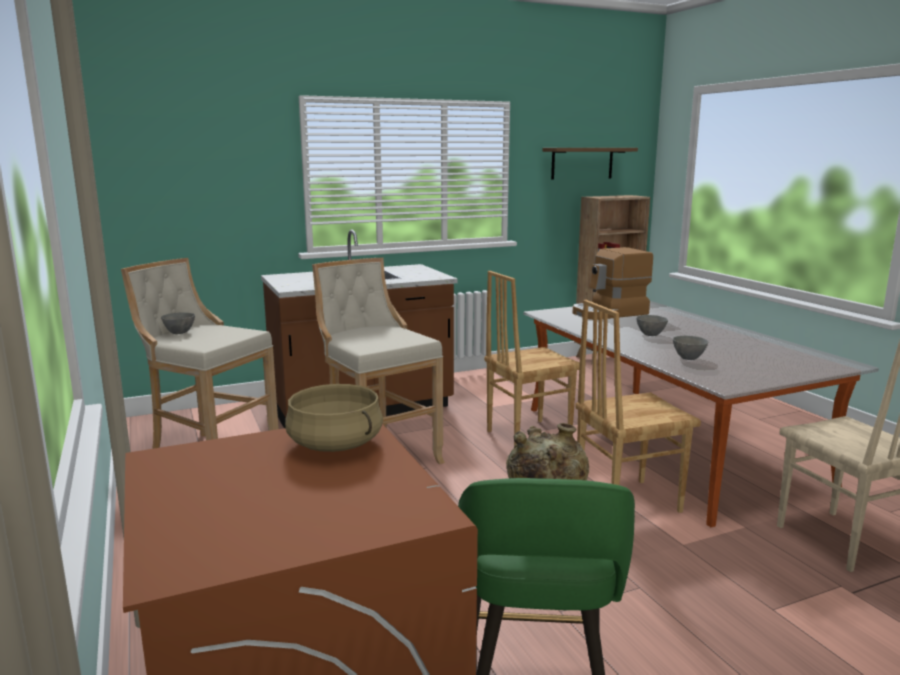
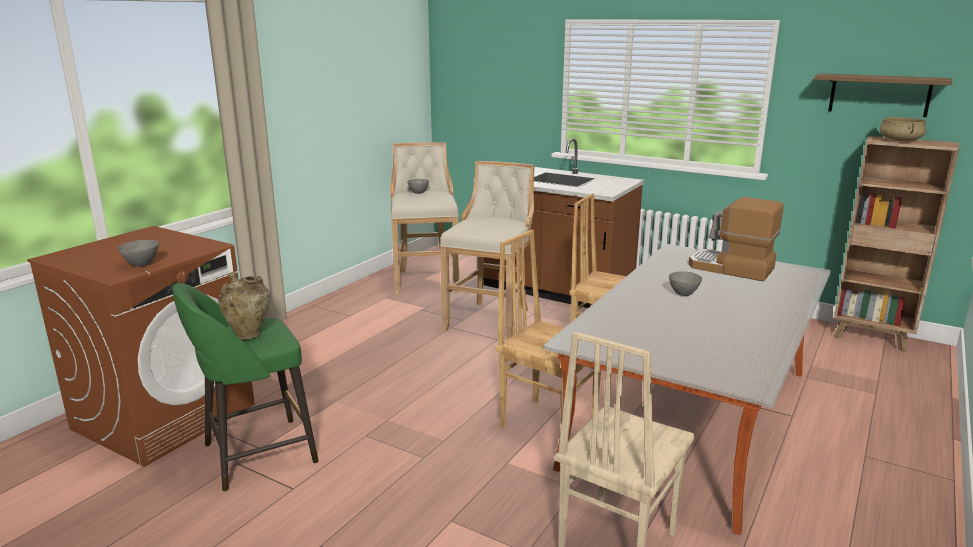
camera: 55 degrees right, 5 degrees up
(336, 444) = (185, 247): beige cooking pot -> beige cooking pot (900, 140)
(689, 358) = (630, 318): grey bowl -> grey bowl (141, 265)

